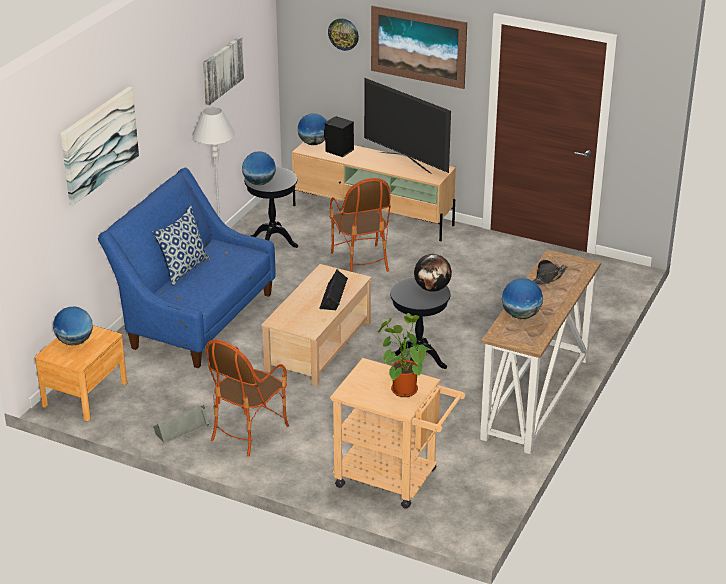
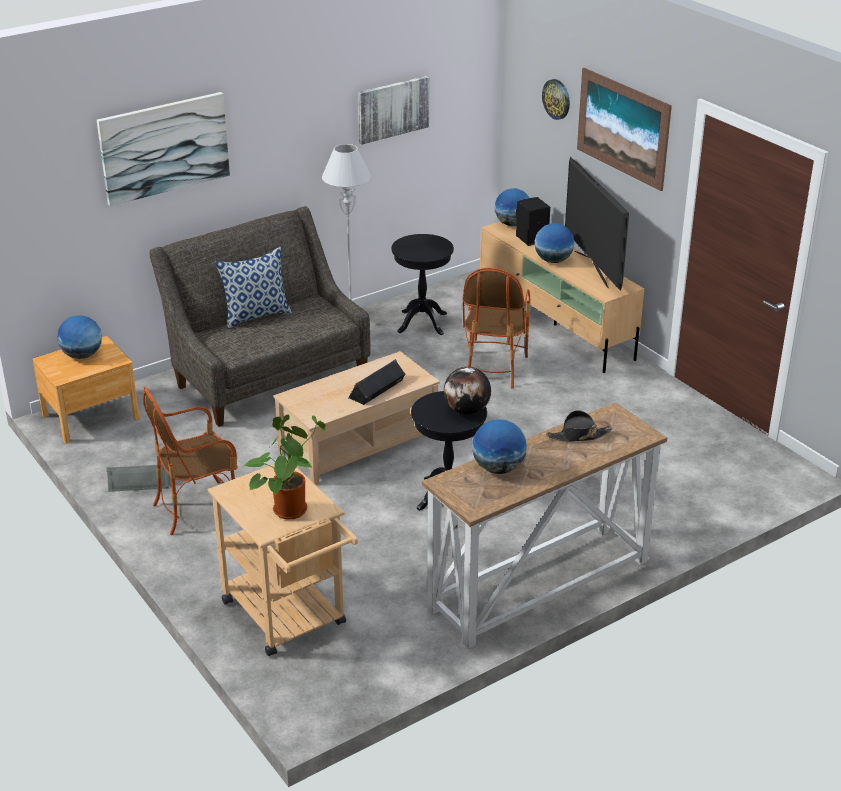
camera: 30 degrees right, 0 degrees up
(195, 318) = (267, 376): blue sofa -> grey sofa
(259, 183) = (406, 248): globe -> globe (553, 260)

